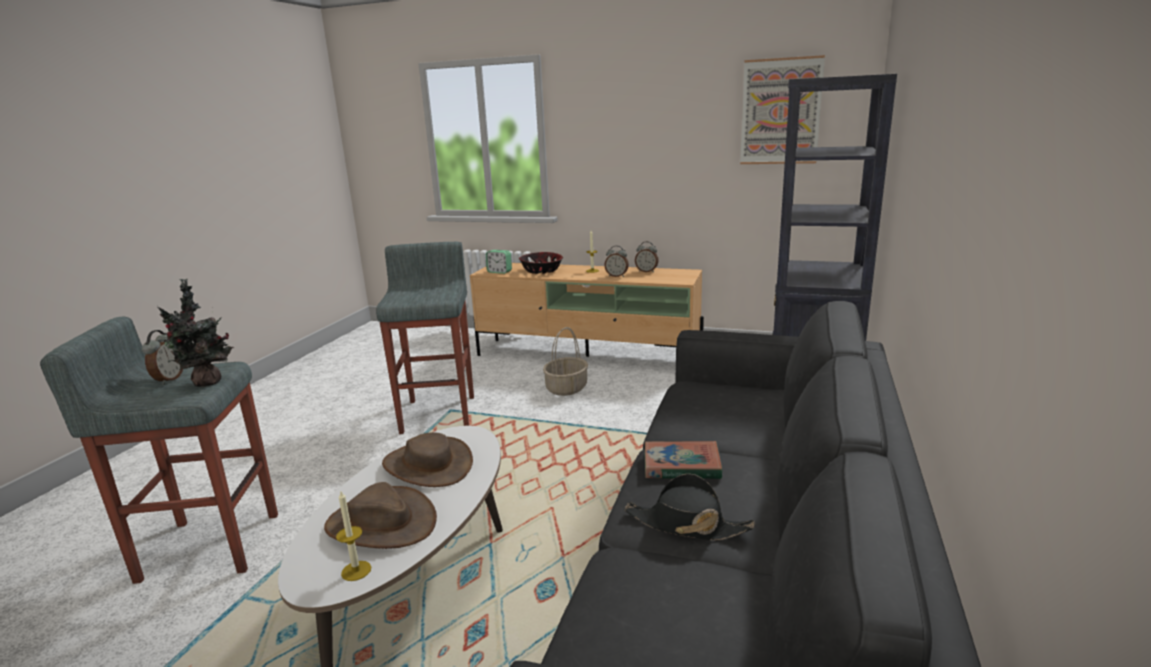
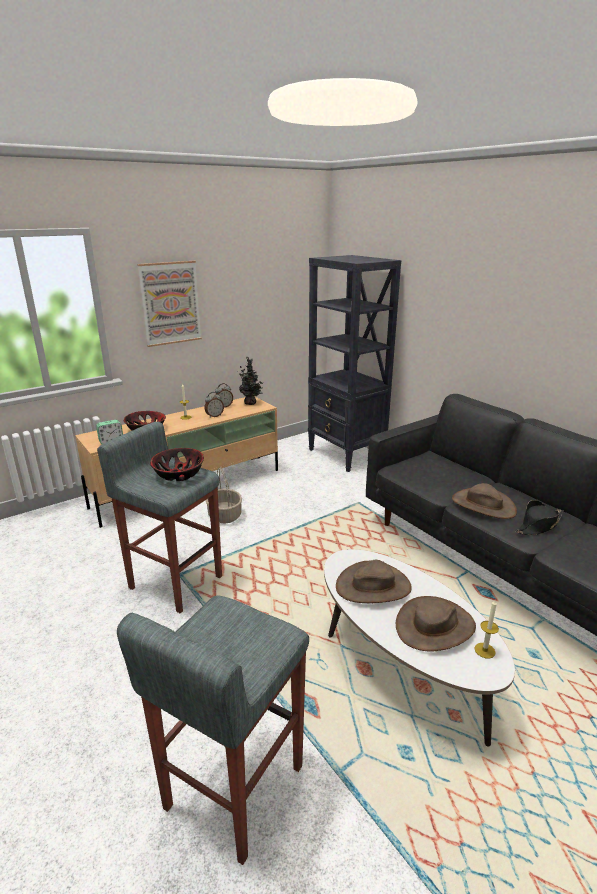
camera: 55 degrees left, 5 degrees up
(168, 379) = (211, 645): alarm clock -> none
(207, 383) = (257, 622): potted plant -> potted plant (251, 403)
(434, 294) = (179, 474): none -> bowl
(681, 465) = (483, 505): book -> brown hat
(780, 112) = (279, 275): picture -> picture (170, 303)

